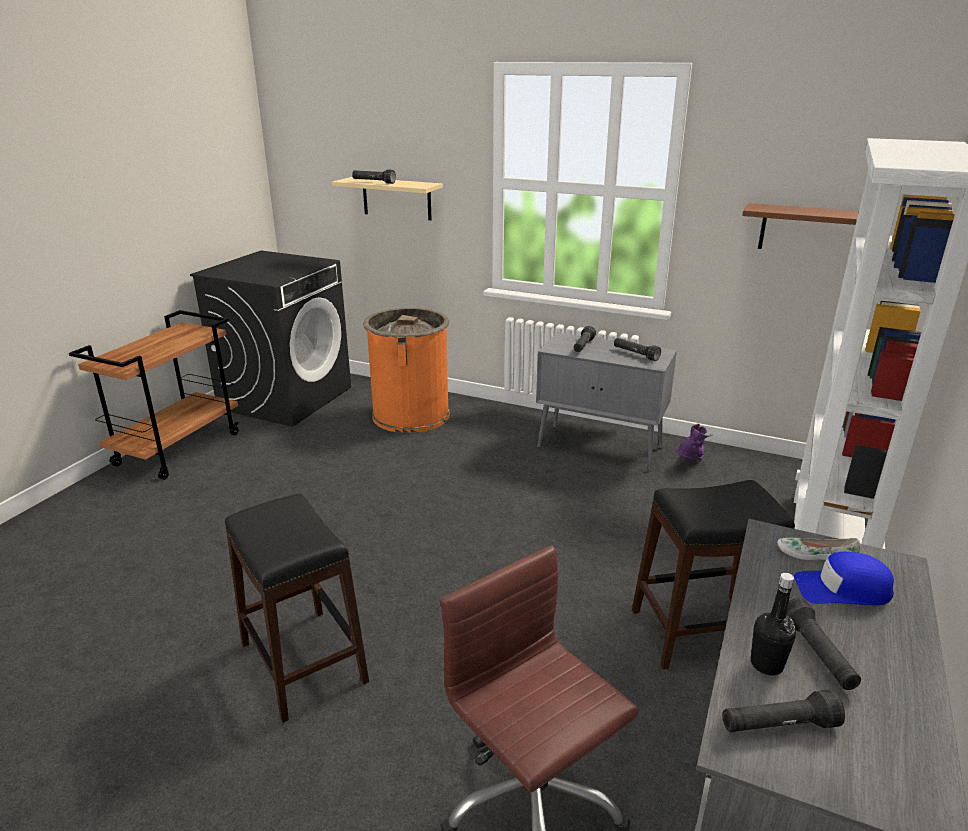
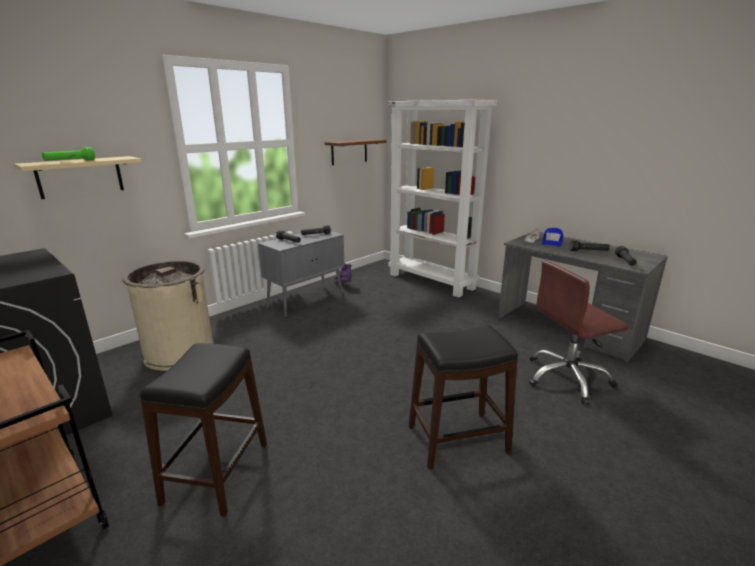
camera: 70 degrees left, 5 degrees down
(373, 182) = (70, 161): black flashlight -> green flashlight
(411, 415) = (179, 352): orange trash can -> beige trash can
(699, 631) = (470, 317): black stool -> black stool (216, 472)
(766, 664) = (595, 257): black bottle -> none

